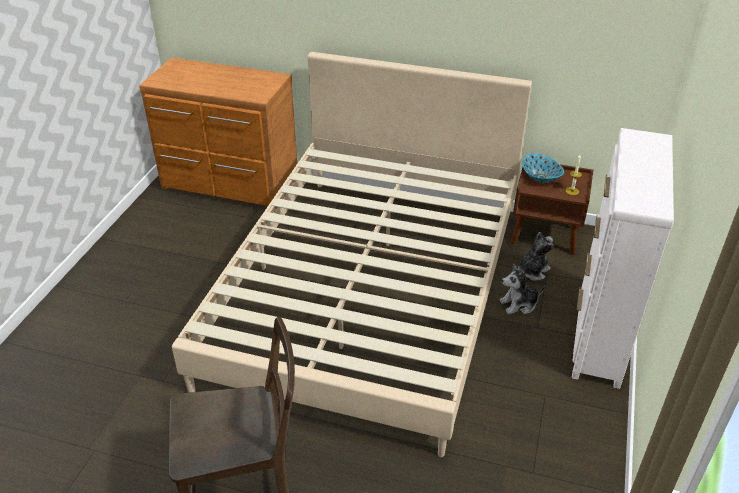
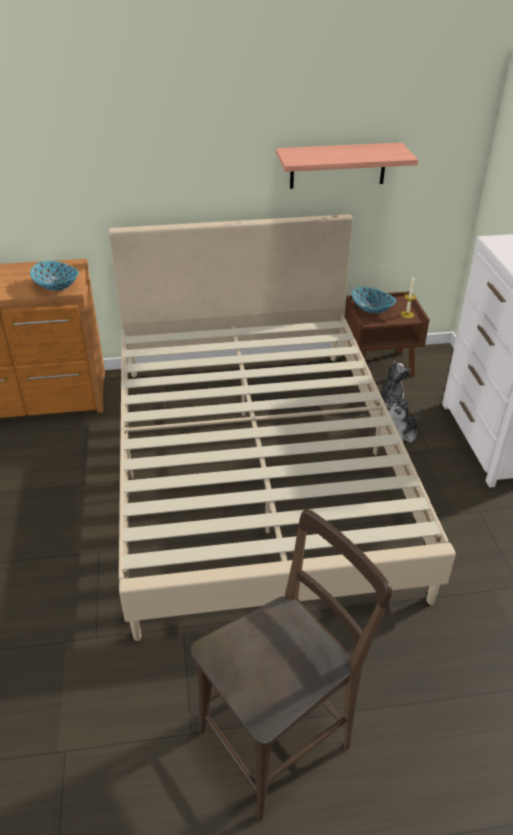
camera: 25 degrees left, 0 degrees up
(251, 93) = (57, 286): none -> bowl
(524, 32) = (338, 165): none -> shelf

